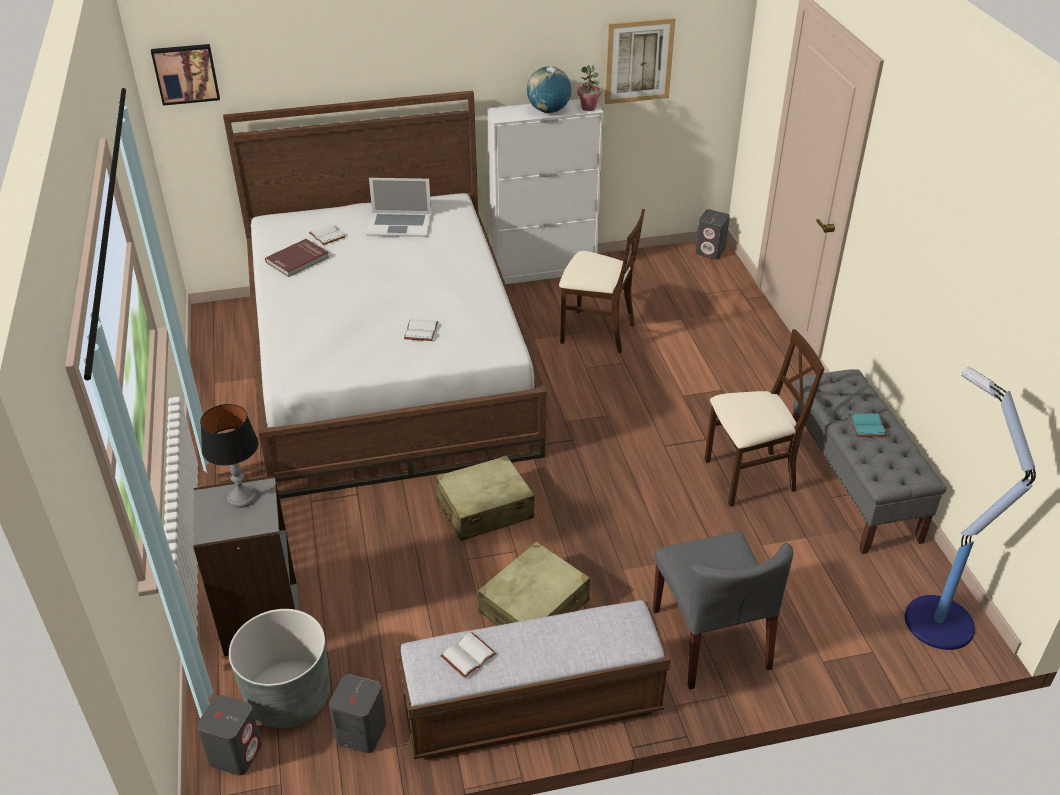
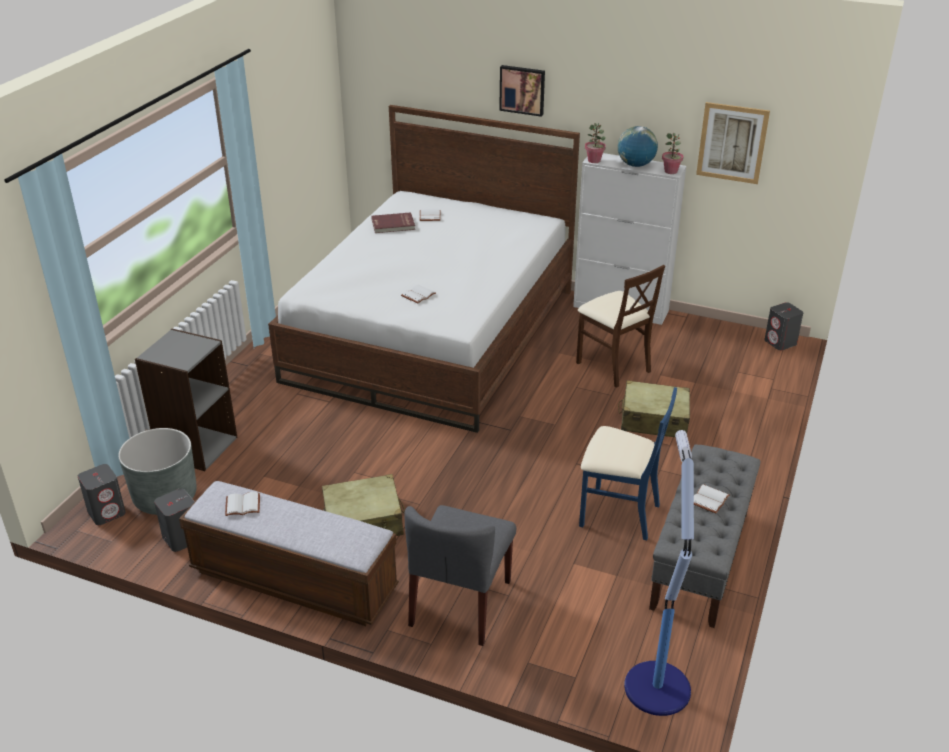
camera: 35 degrees right, 5 degrees down
(186, 73) = (371, 67): picture -> picture (522, 90)
(241, 497) = (189, 344): table lamp -> none
(399, 224) = (486, 224): laptop -> none
(484, 509) = (398, 447): beige suitcase -> beige suitcase (653, 420)
(503, 118) = (594, 160): none -> potted plant
(748, 477) = (618, 513): beige chair -> blue chair
(868, 426) = (710, 500): turquoise book -> white book

